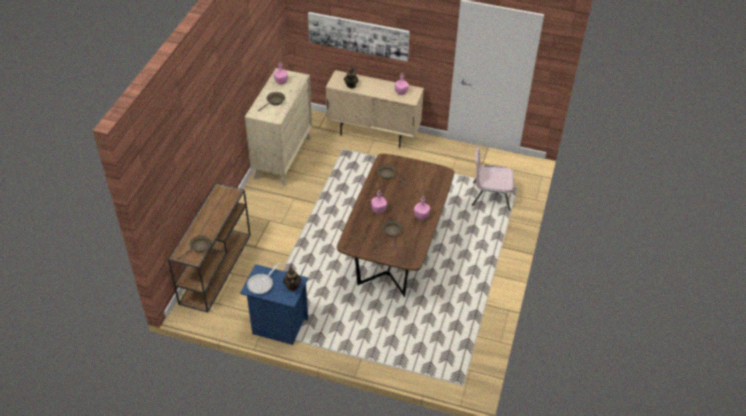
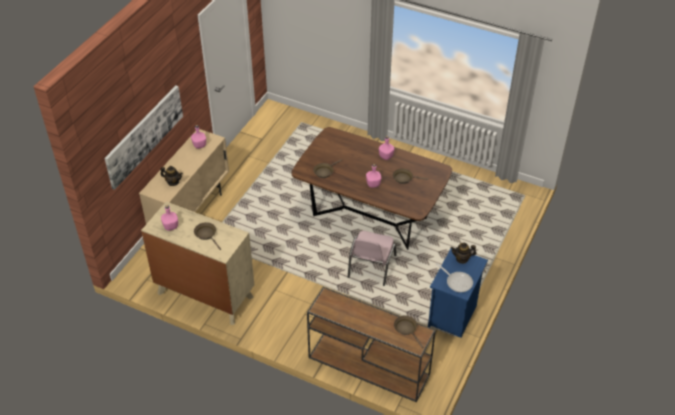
camera: 80 degrees left, 0 degrees up
(490, 195) = (308, 141): pink chair -> pink chair (370, 267)

